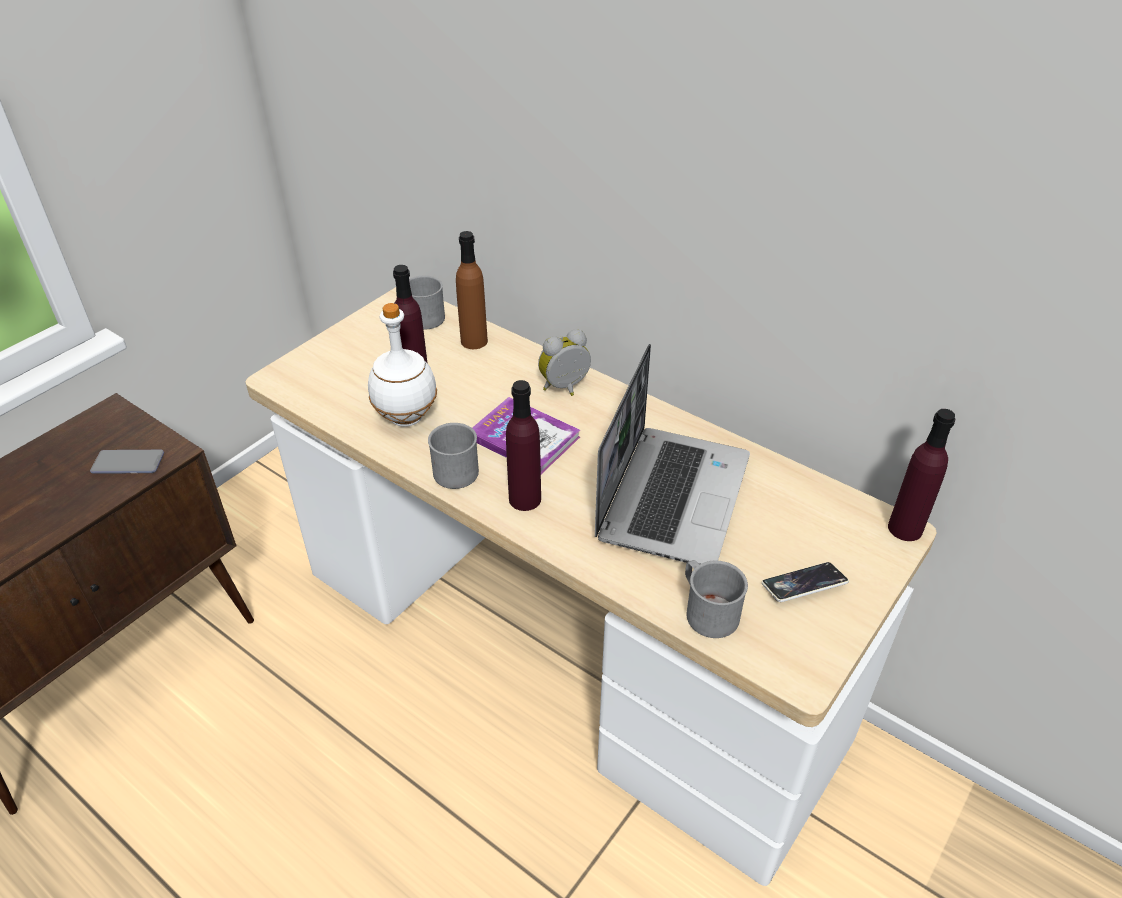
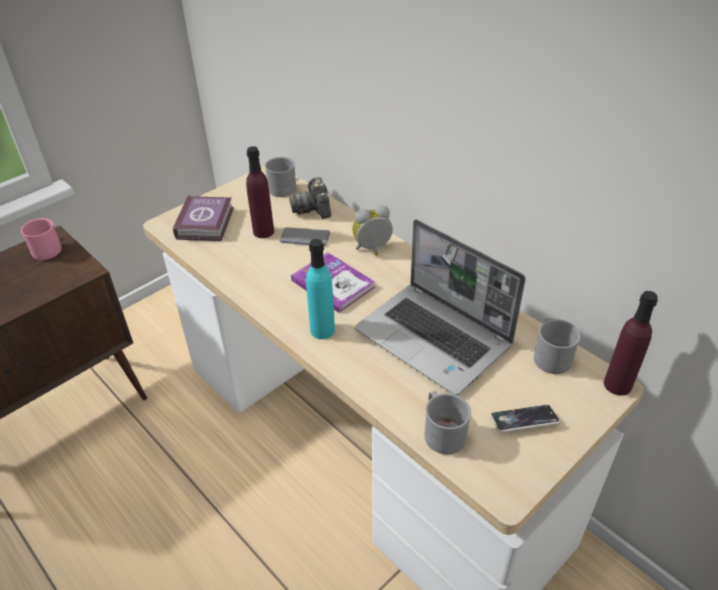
camera: 10 degrees right, 0 degrees up
(107, 425) = (48, 248): none -> pink mug
(128, 463) = (55, 276): phone -> phone (305, 238)
(334, 371) = (206, 222): none -> book
(405, 418) = (249, 261): white bottle -> none
(454, 468) = (276, 301): grey mug -> grey mug (550, 355)
(474, 341) = (313, 208): brown bottle -> camera
(525, 499) = (322, 330): purple bottle -> turquoise bottle
(671, 495) = (435, 339): laptop -> laptop turned 105 degrees clockwise

